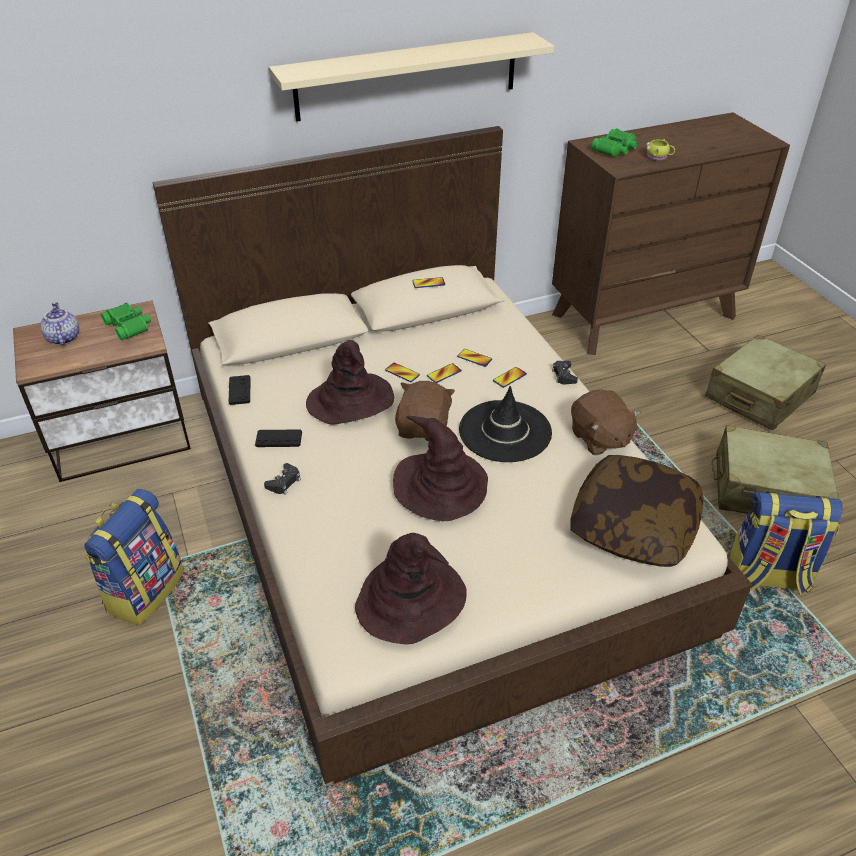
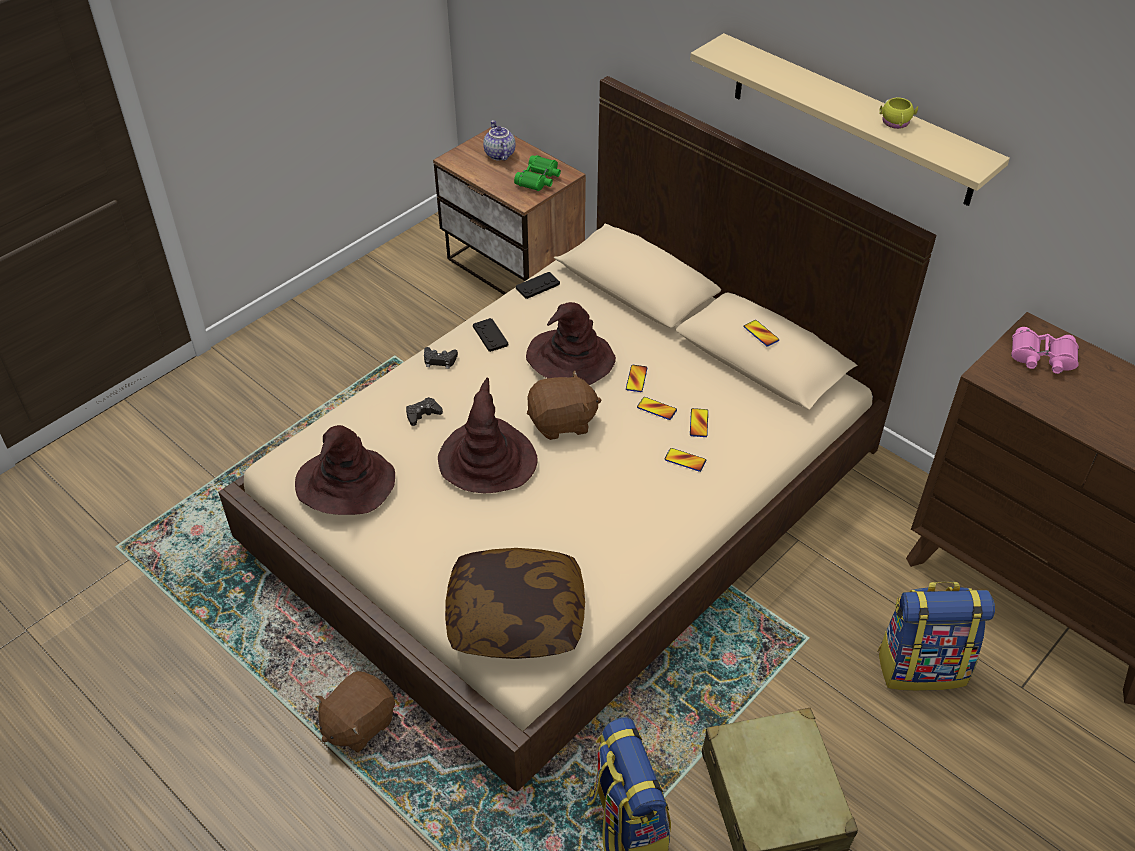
camera: 65 degrees right, 5 degrees up
(62, 338) = (499, 154): teapot -> teapot turned 60 degrees counterclockwise
(144, 590) = (366, 361): backpack -> backpack (921, 666)
(505, 431) = (595, 481): black hat -> none
(564, 376) = (720, 503): black game controller -> black game controller (423, 414)
(599, 438) = (633, 560): brown plush toy -> brown plush toy (358, 723)
(615, 149) = (1042, 358): green binoculars -> pink binoculars
(658, 158) = (1058, 402): yellow mug -> yellow mug (896, 123)
(759, 396) = (962, 765): beige suitcase -> none

